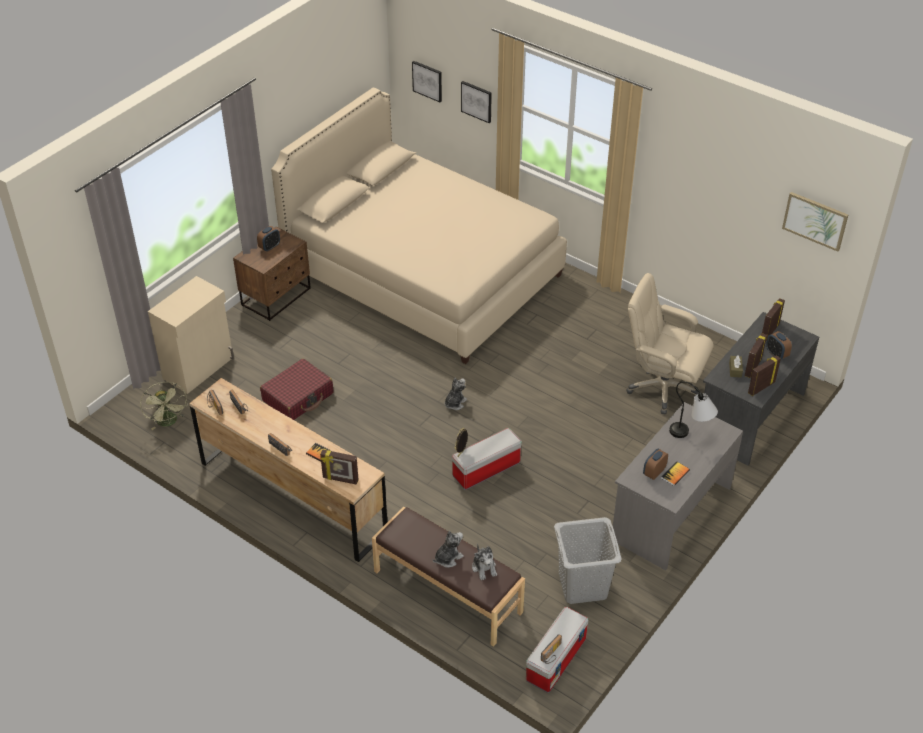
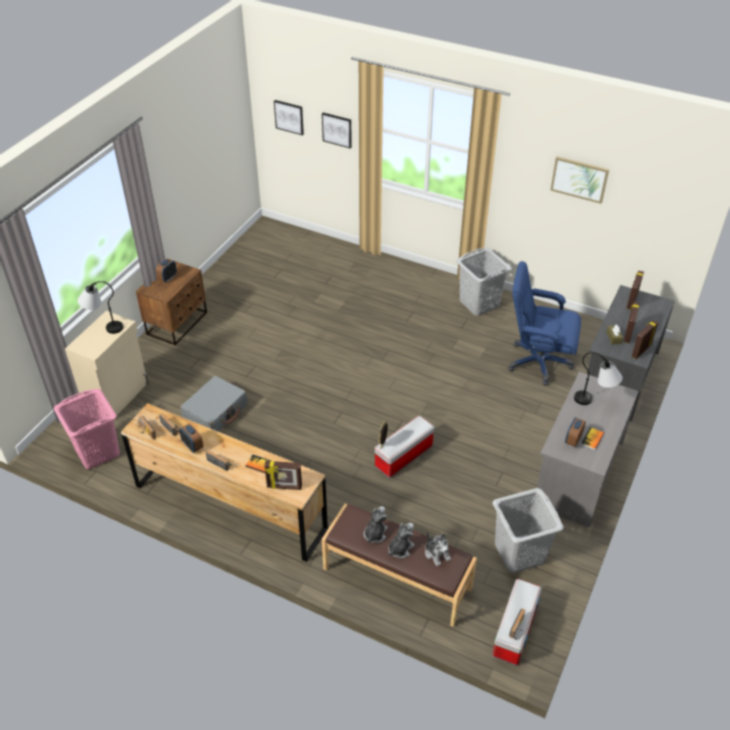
camera: 10 degrees left, 0 degrees up
(169, 422) = (97, 451): green fan -> pink laundry basket
(191, 292) = (103, 326): none -> table lamp
(298, 397) = (216, 411): red suitcase -> grey suitcase
(423, 273) = (305, 288): beige bed -> none
(454, 403) = (360, 399): plush toy -> plush toy (375, 534)
(615, 313) = (479, 303): none -> grey laundry basket
(662, 387) = (538, 362): beige office chair -> blue office chair
(776, 354) = (644, 320): alarm clock -> alarm clock (192, 446)
(815, 220) = (667, 197): picture -> picture (579, 179)

